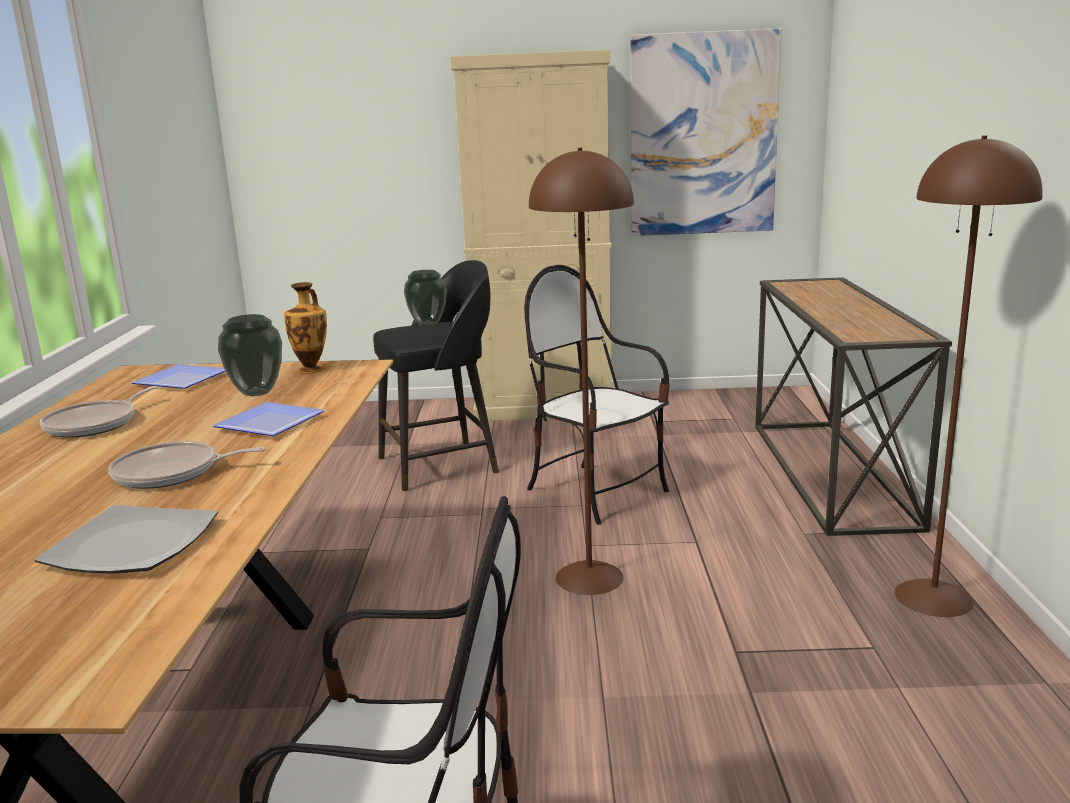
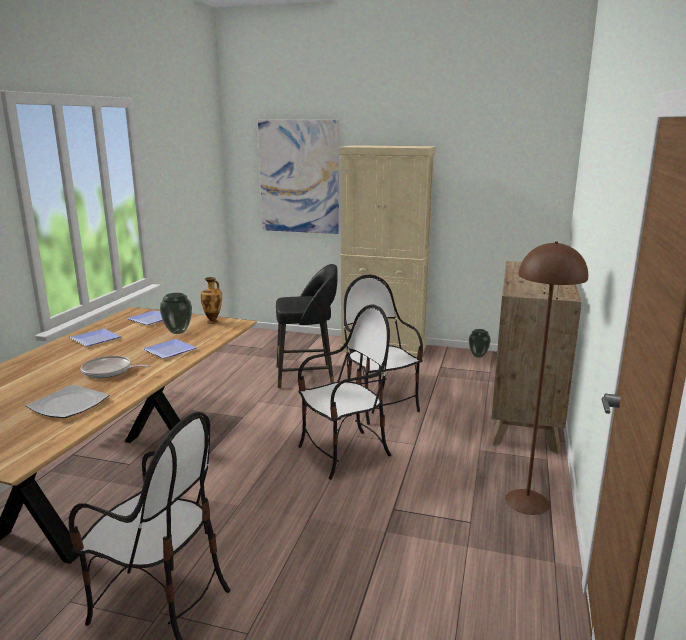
camera: 15 degrees right, 0 degrees up
(95, 424) = (97, 339): frying pan -> plate
(428, 324) = (306, 297): vase -> vase (478, 356)
(590, 577) = (344, 453): brown floor lamp -> chair
(703, 135) = (494, 197): picture -> picture (299, 177)
(832, 473) = (524, 416): console table -> brown dresser

